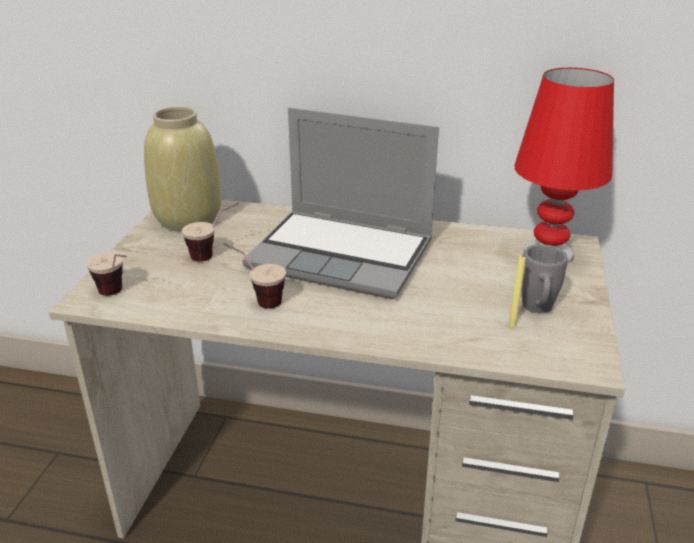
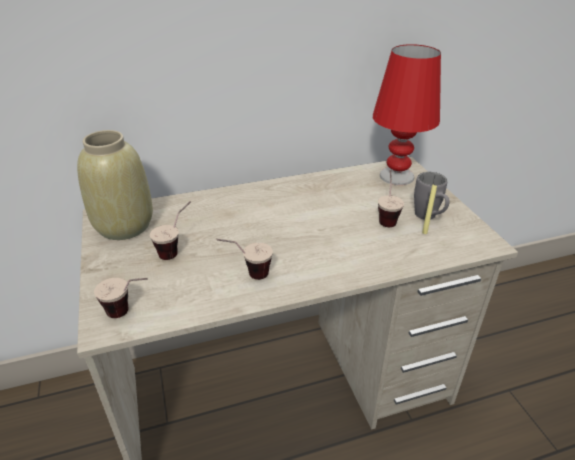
camera: 30 degrees left, 5 degrees up
(344, 255) = (274, 218): laptop -> none
(481, 293) = (386, 217): none -> cup

